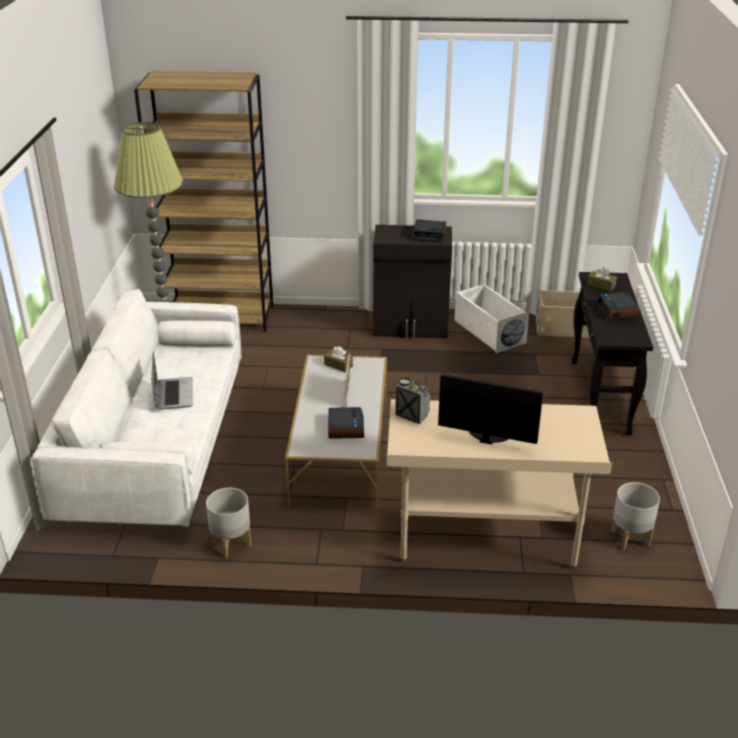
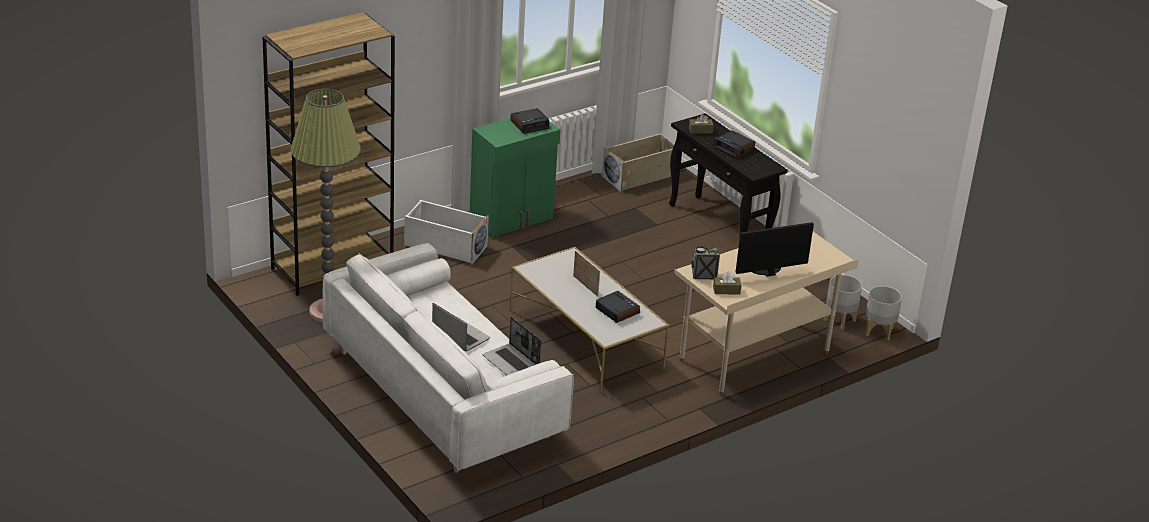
camera: 40 degrees left, 0 degrees up
(179, 436) = (512, 363): none -> laptop
(231, 543) = (595, 433): grey planter -> grey planter (878, 331)
(338, 365) = (548, 266): brown tissue box -> brown tissue box (726, 290)
(411, 328) = (512, 219): black cabinet -> green cabinet
(488, 331) = (578, 201): white storage box -> white storage box (445, 246)

